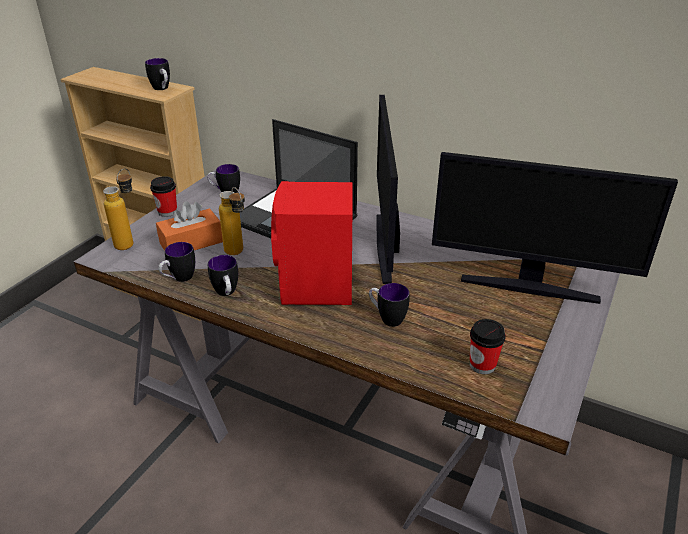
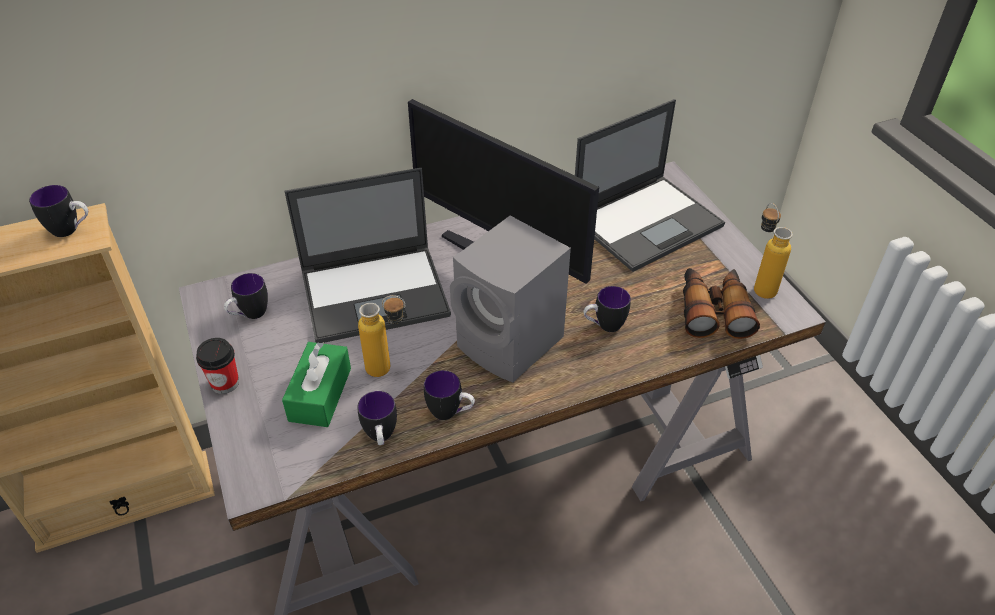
camera: 50 degrees left, 10 degrees up
(130, 242) = (251, 447): bottle -> bottle (759, 285)
(191, 243) = (320, 394): orange tissue box -> green tissue box
(316, 288) = (512, 345): red speaker -> grey speaker
(482, 365) = (713, 310): cup -> binoculars
(529, 287) = (647, 221): monitor -> laptop

